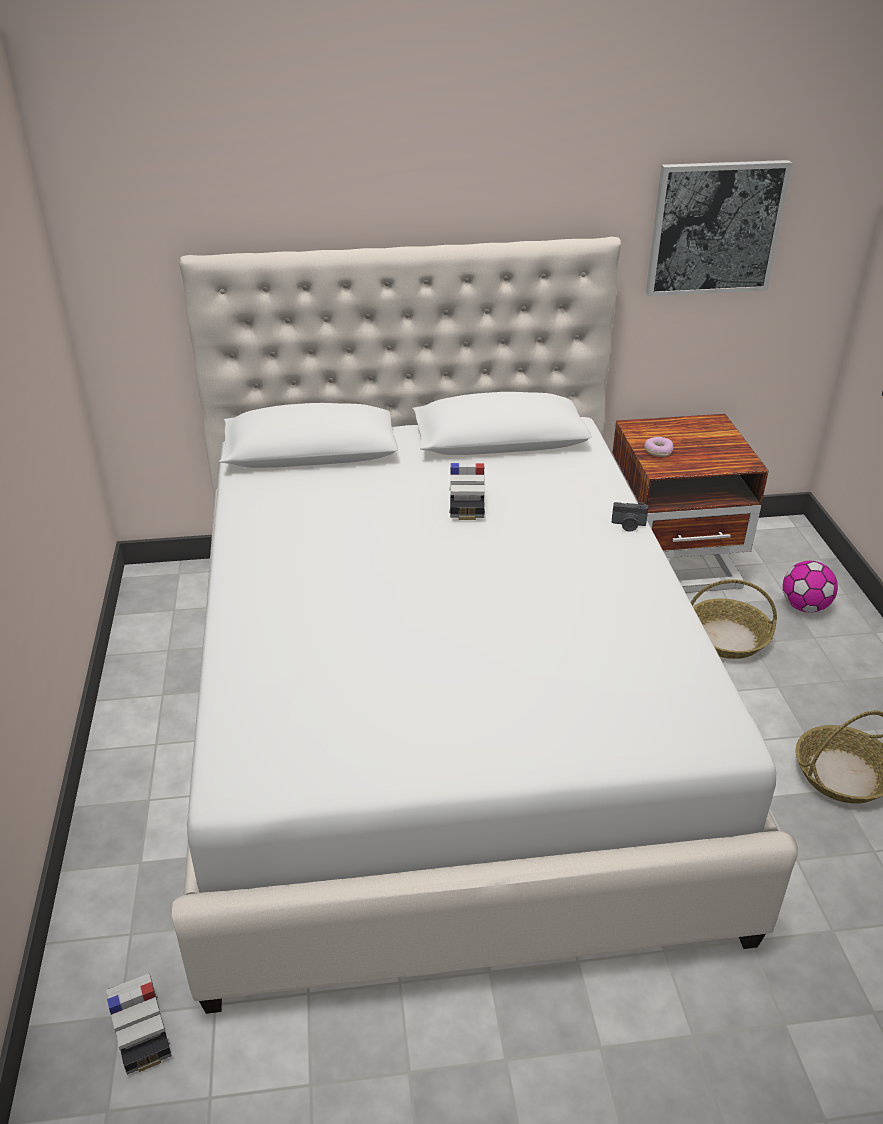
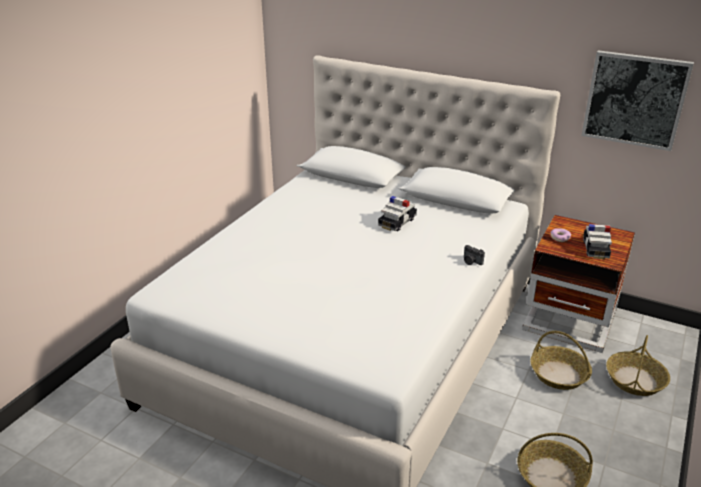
camera: 35 degrees right, 5 degrees down
(141, 1030) = (102, 401): toy car -> toy car (595, 249)
(804, 606) = (635, 380): football -> basket

